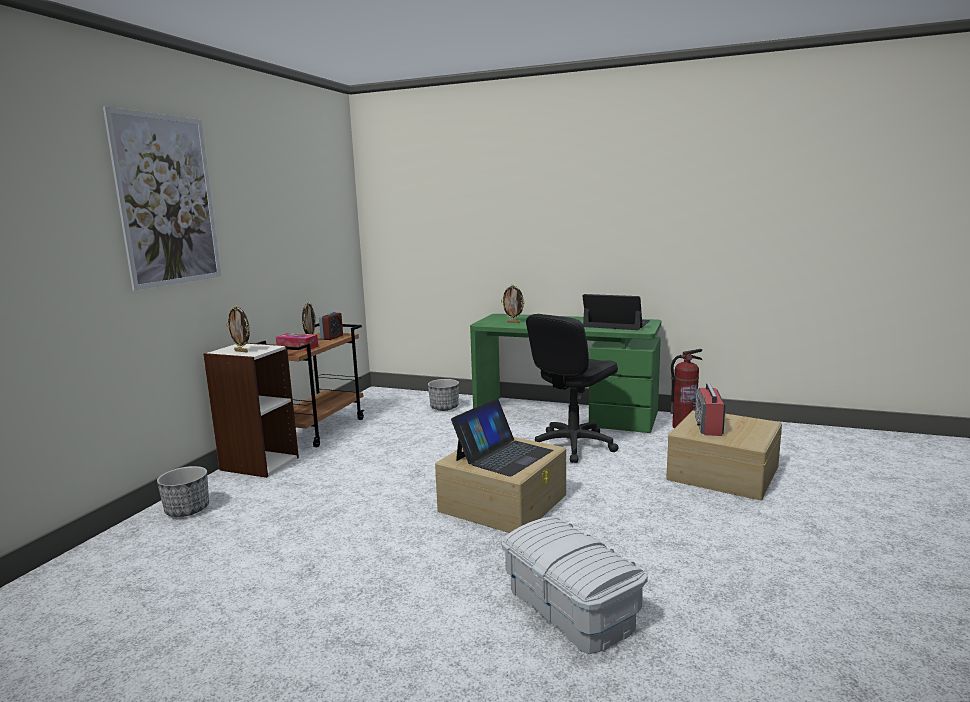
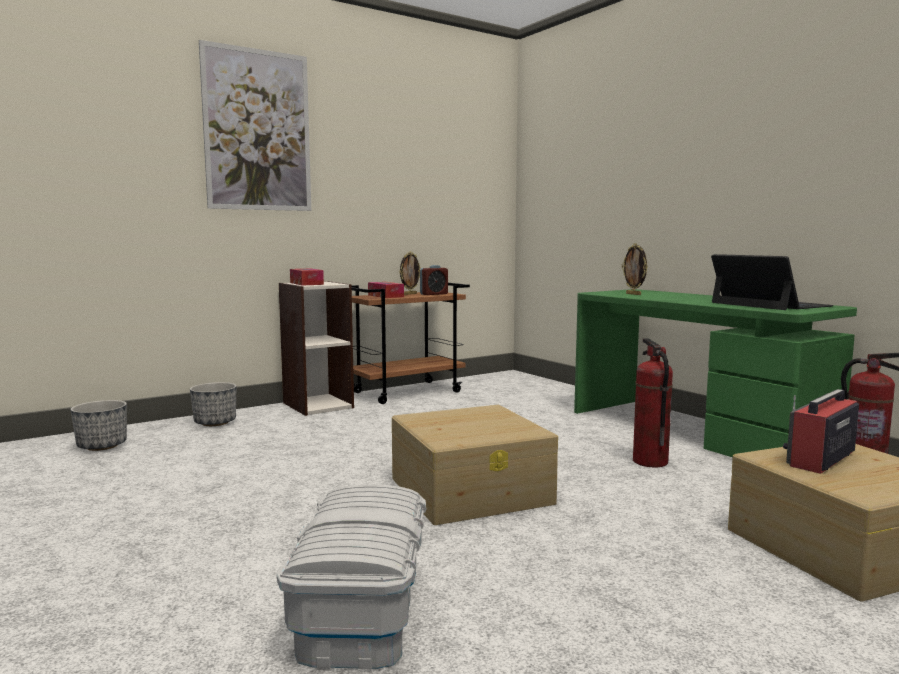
camera: 35 degrees right, 5 degrees down
(241, 351) = (306, 283): picture frame -> tissue box
(444, 408) = (556, 398): planter -> planter (102, 446)
(503, 455) = (469, 425): laptop -> none
(572, 445) = (650, 462): black office chair -> fire extinguisher

